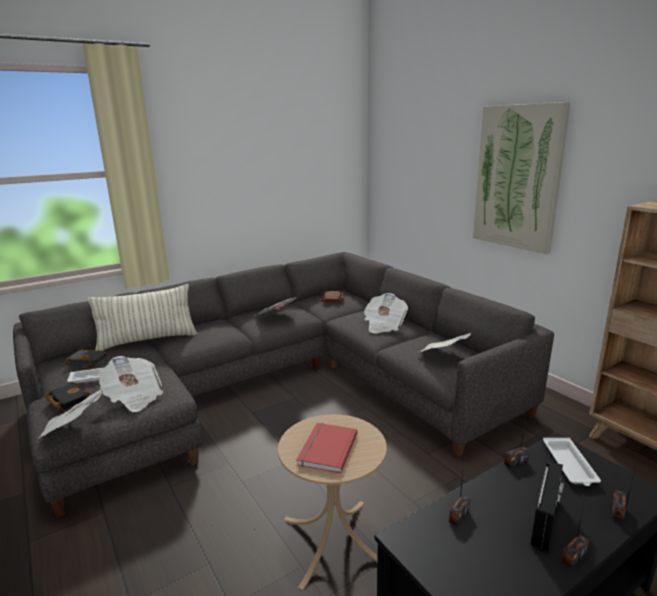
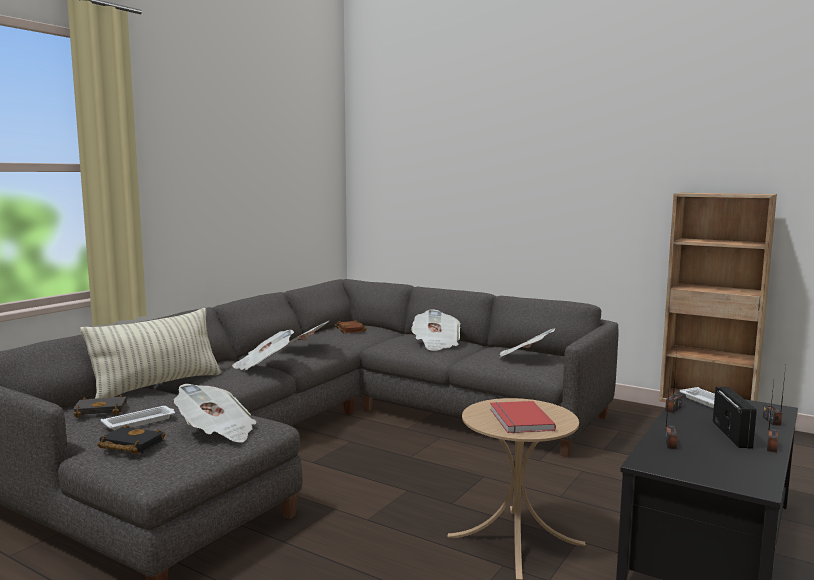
camera: 25 degrees left, 10 degrees down
(73, 428) = (177, 467): newspaper -> newspaper (263, 366)
(517, 177) = (544, 182): picture -> none

